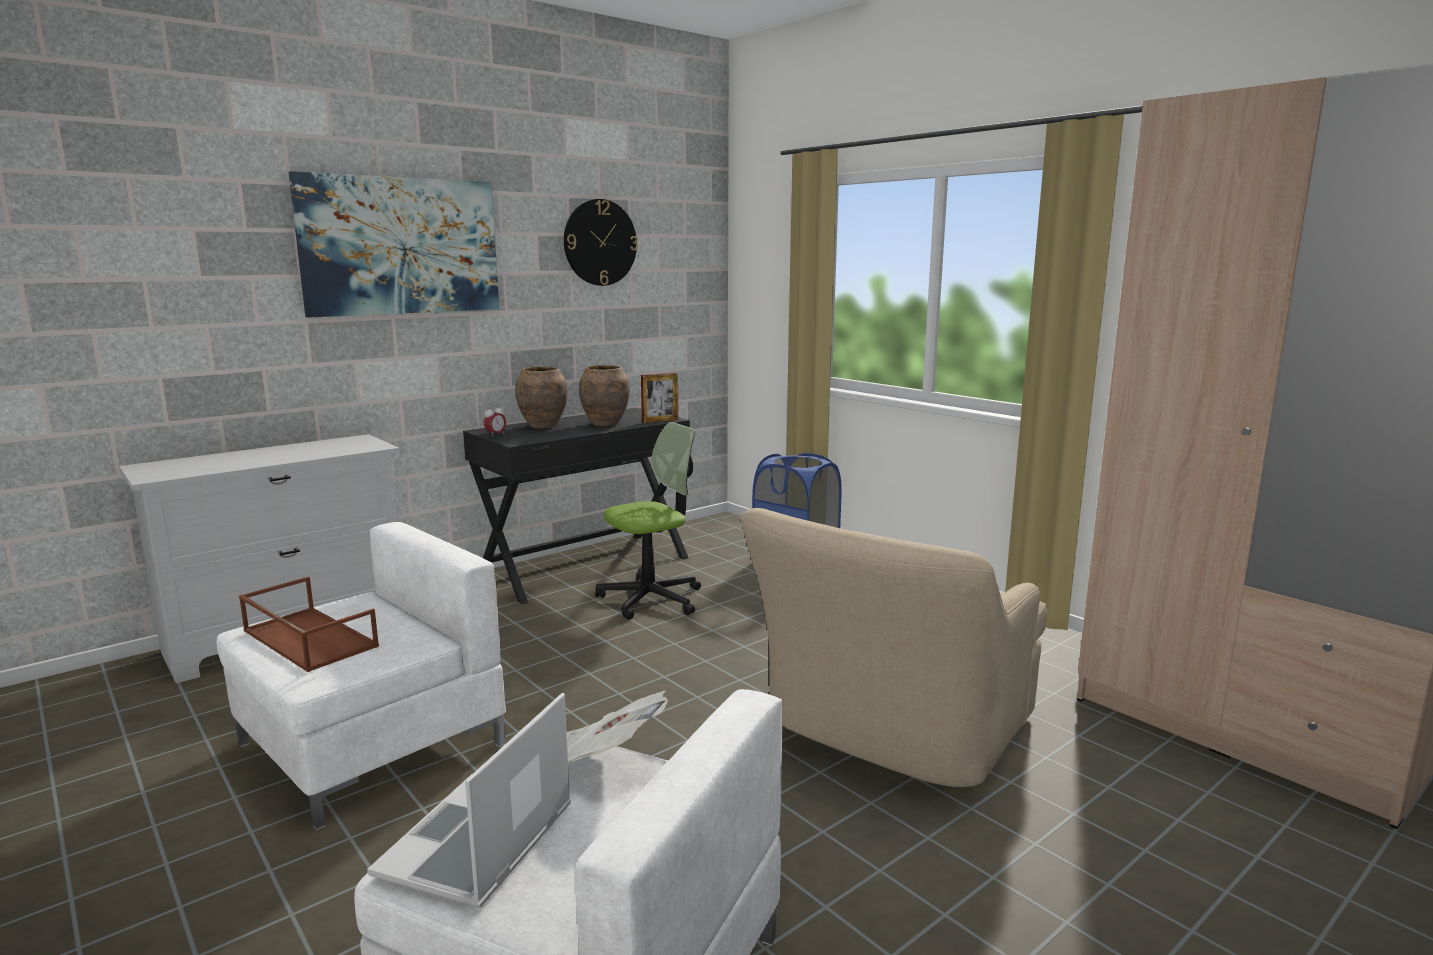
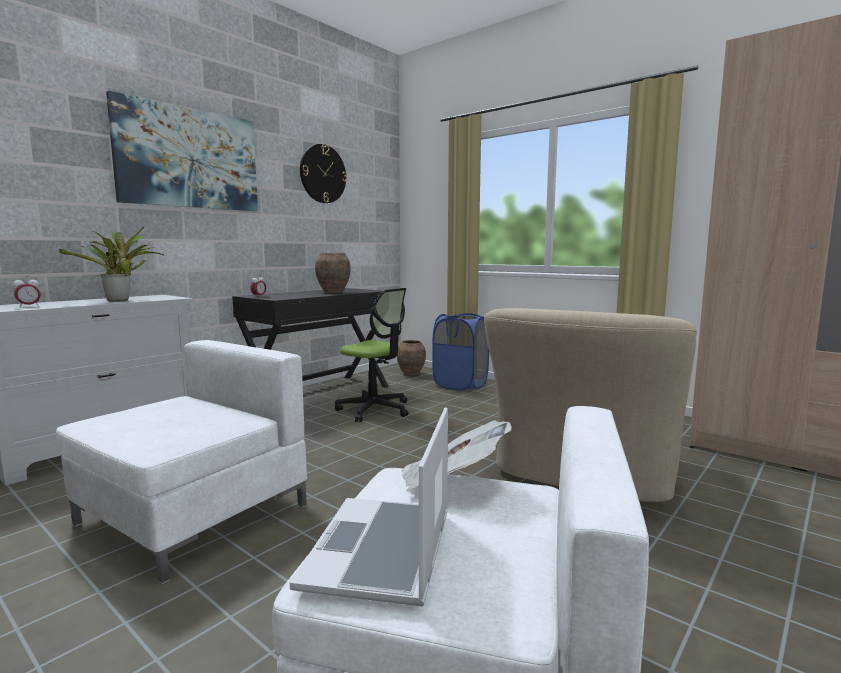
camera: 10 degrees left, 5 degrees down
(197, 467) = (28, 306): none -> alarm clock
(307, 454) = (120, 301): none -> potted plant
(307, 638) = (143, 423): brown tray -> none
(543, 426) = (290, 293): brown vase -> brown vase (411, 374)
(651, 599) = (374, 409): office chair -> office chair turned 75 degrees clockwise
(660, 421) = (369, 291): picture frame -> none

